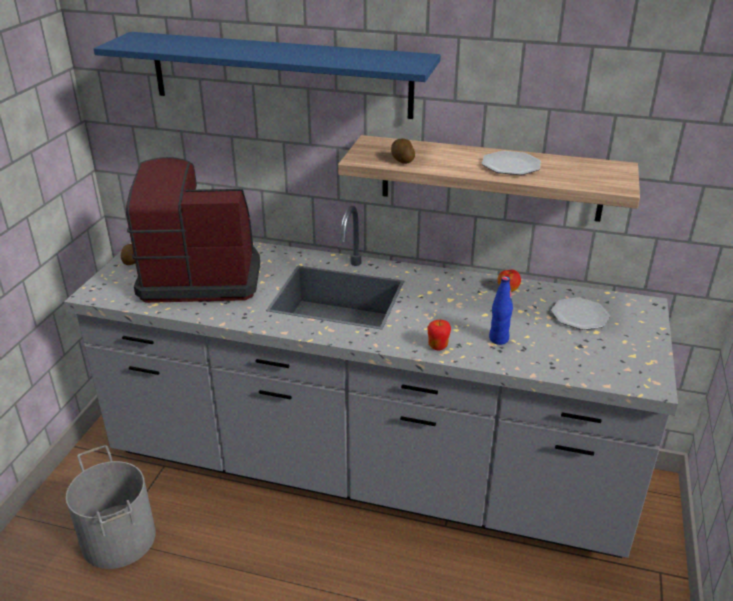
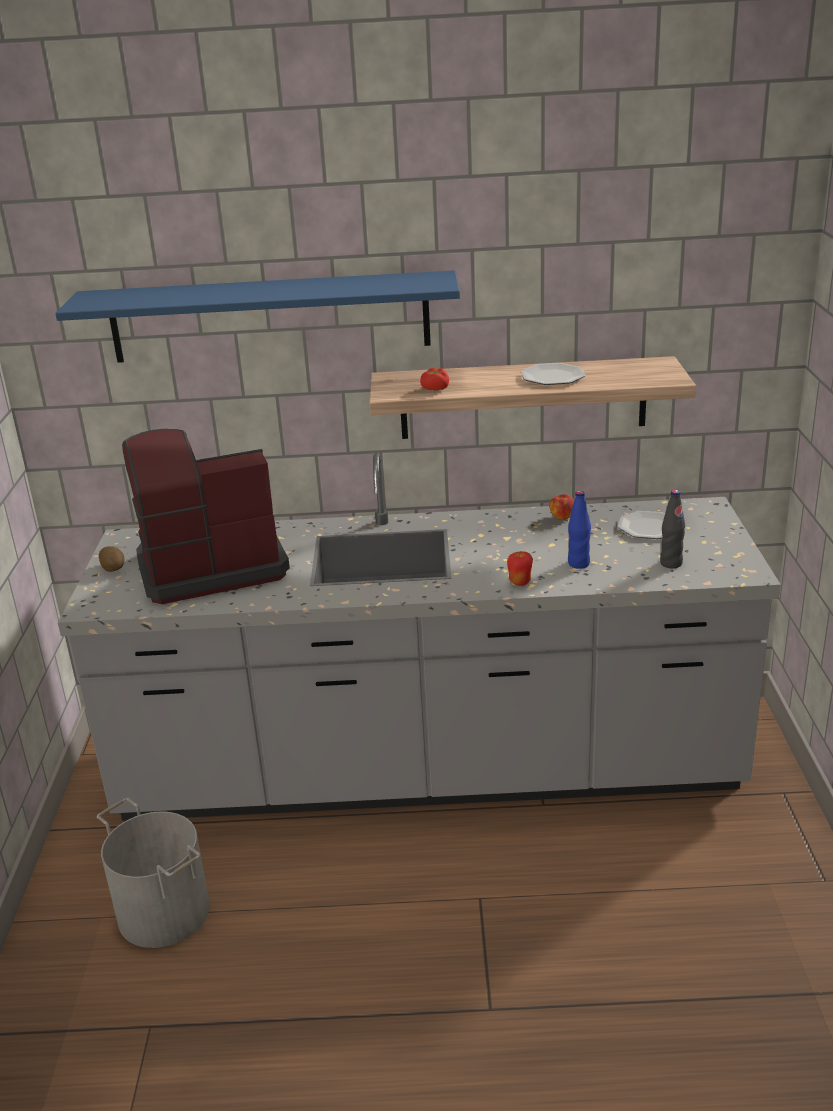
camera: 15 degrees left, 5 degrees down
(402, 160) = (436, 389): potato -> tomato
(582, 357) = (671, 563): none -> black bottle

